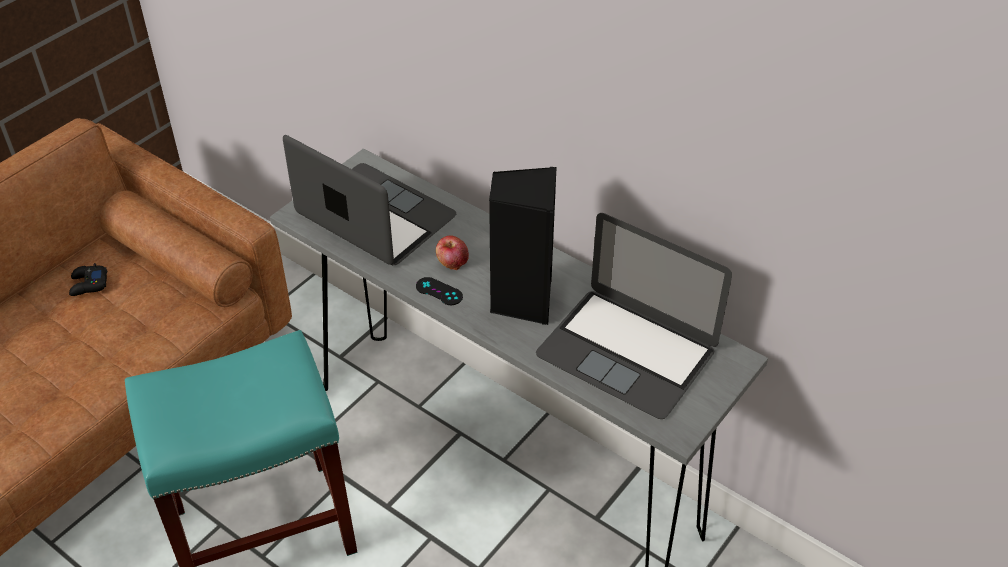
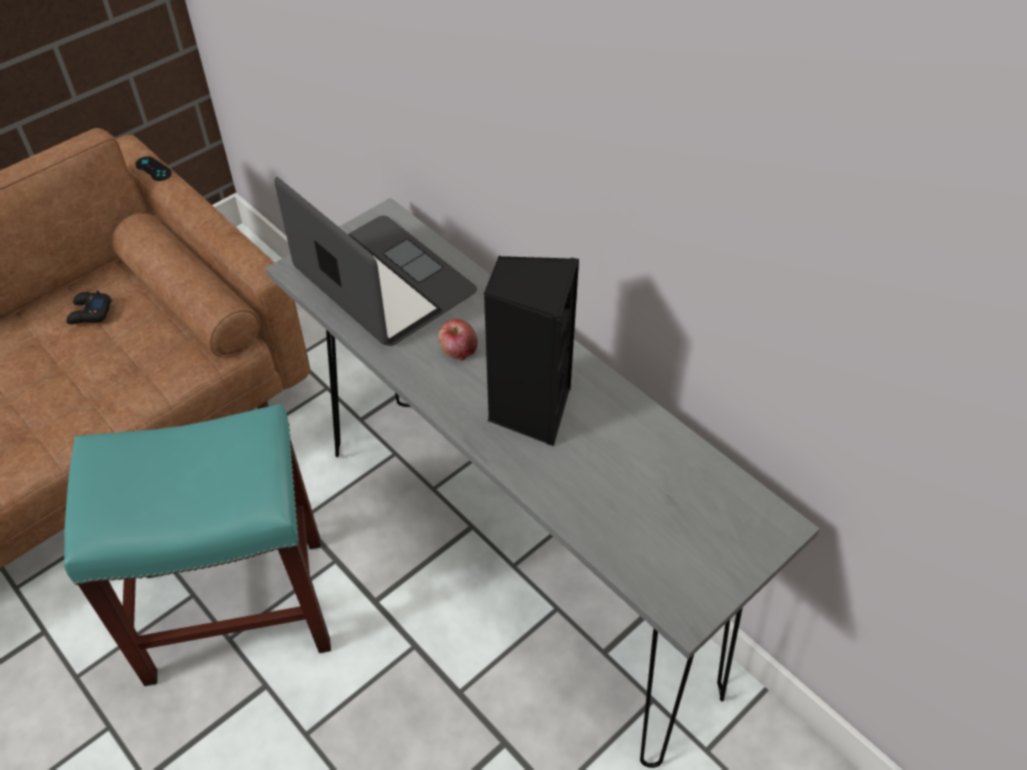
camera: 10 degrees right, 5 degrees up
(439, 291) = (434, 385): black game controller -> black game controller (153, 169)
(626, 352) = (642, 495): laptop -> none

